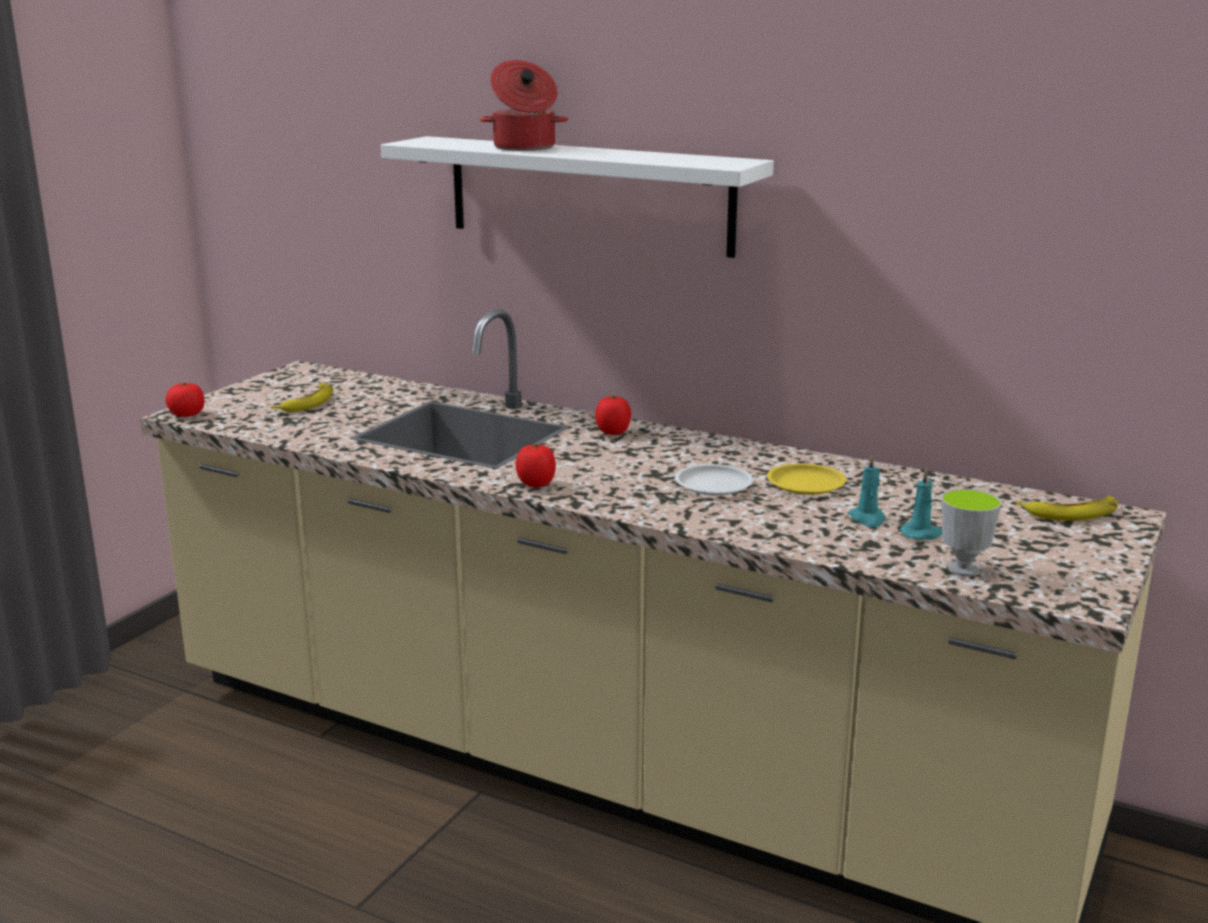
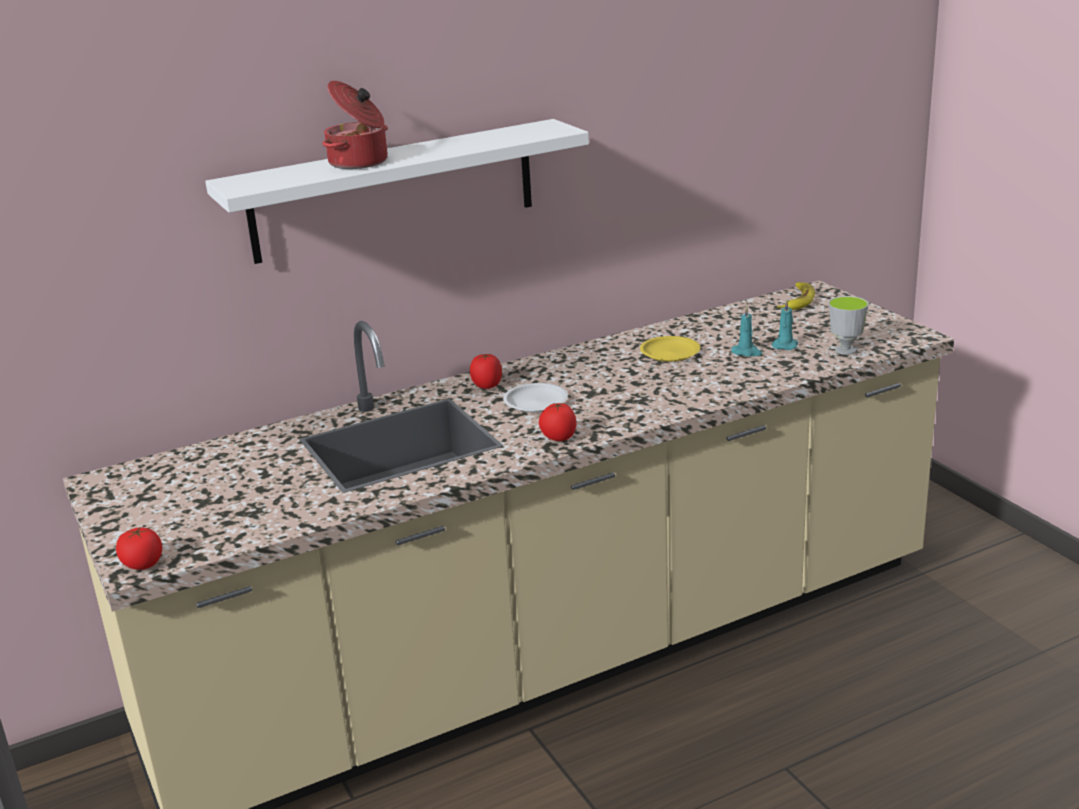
camera: 55 degrees left, 5 degrees up
(307, 403) = (211, 495): banana -> none
(713, 485) = (635, 380): white plate -> white plate (535, 402)

